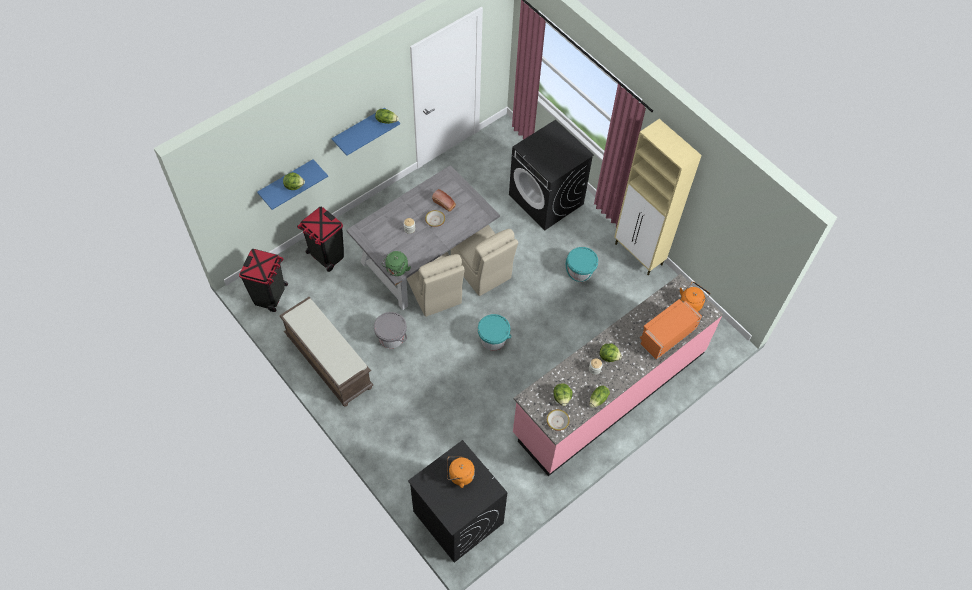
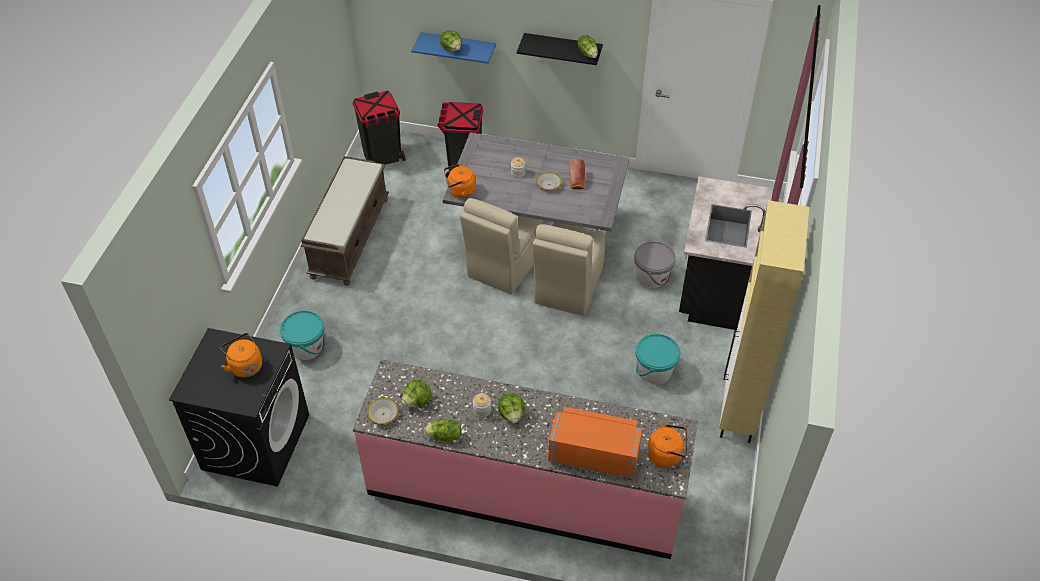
camera: 55 degrees right, 10 degrees down
(359, 129) = (562, 49): blue shelf -> black shelf
(391, 337) = (419, 266): grey bucket -> grey bucket (652, 276)
(396, 270) = (460, 191): green kettle -> orange kettle
(493, 339) = (493, 346): turquoise bucket -> turquoise bucket (306, 347)
(546, 199) = (715, 287): black washing machine -> black counter

